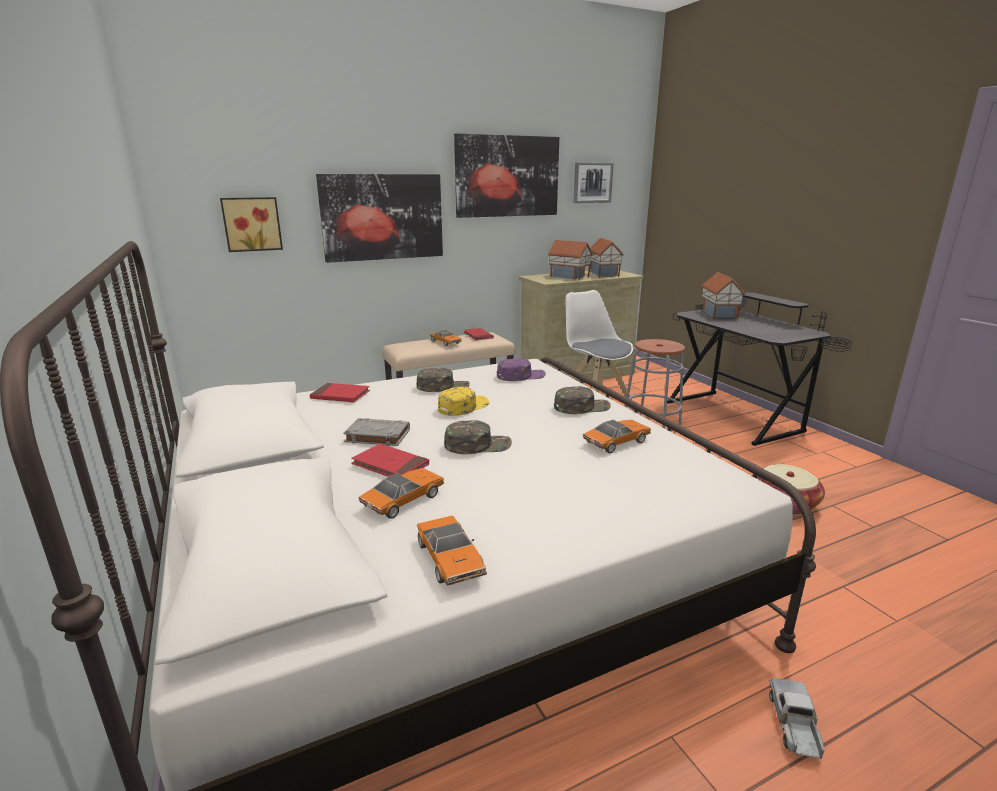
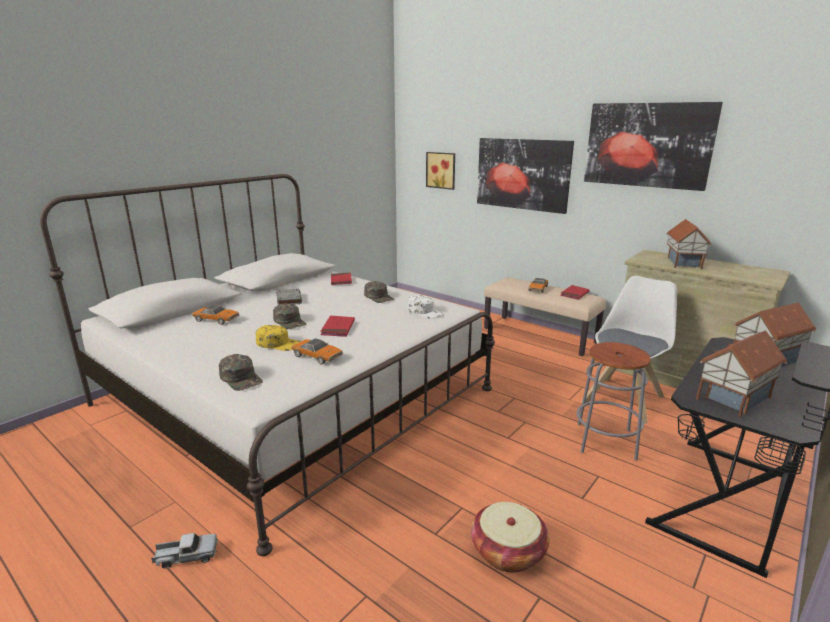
camera: 65 degrees right, 0 degrees up
(390, 465) = (253, 309): red book -> red book (338, 328)
(450, 559) = (162, 338): toy car -> none
(463, 407) = (347, 308): yellow cap -> yellow cap (279, 343)
(520, 376) = (425, 312): purple cap -> white cap
(581, 407) = (376, 338): green cap -> green cap (241, 378)
(592, 182) = (774, 157): picture -> none
(603, 274) = (735, 272): toy house -> toy house (732, 398)

